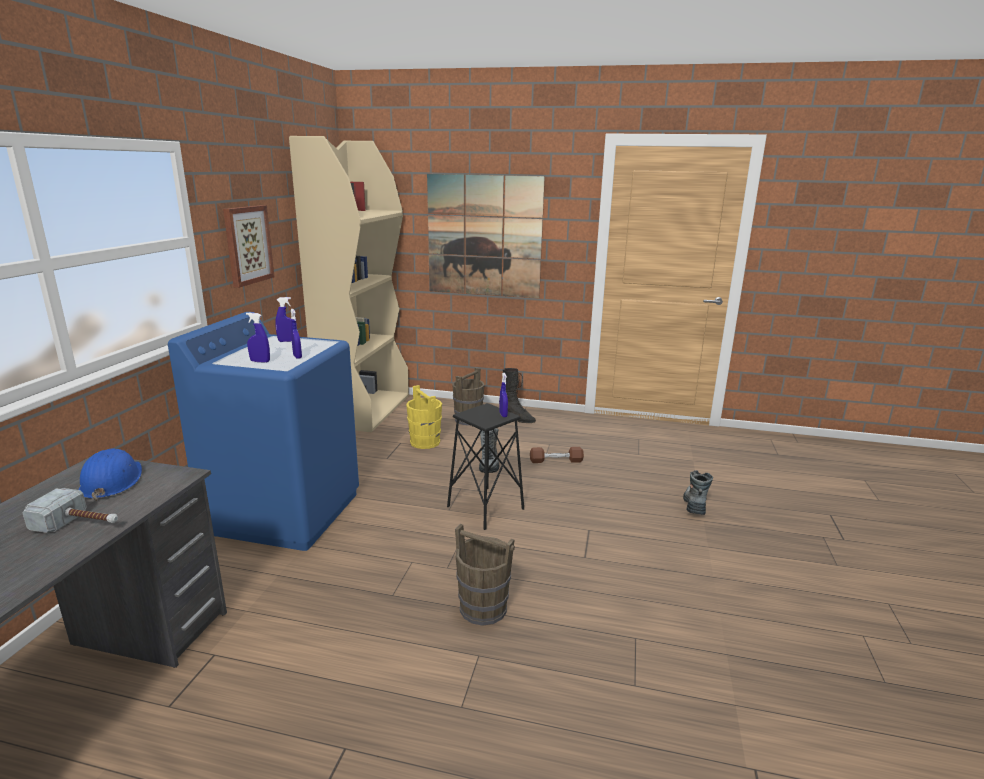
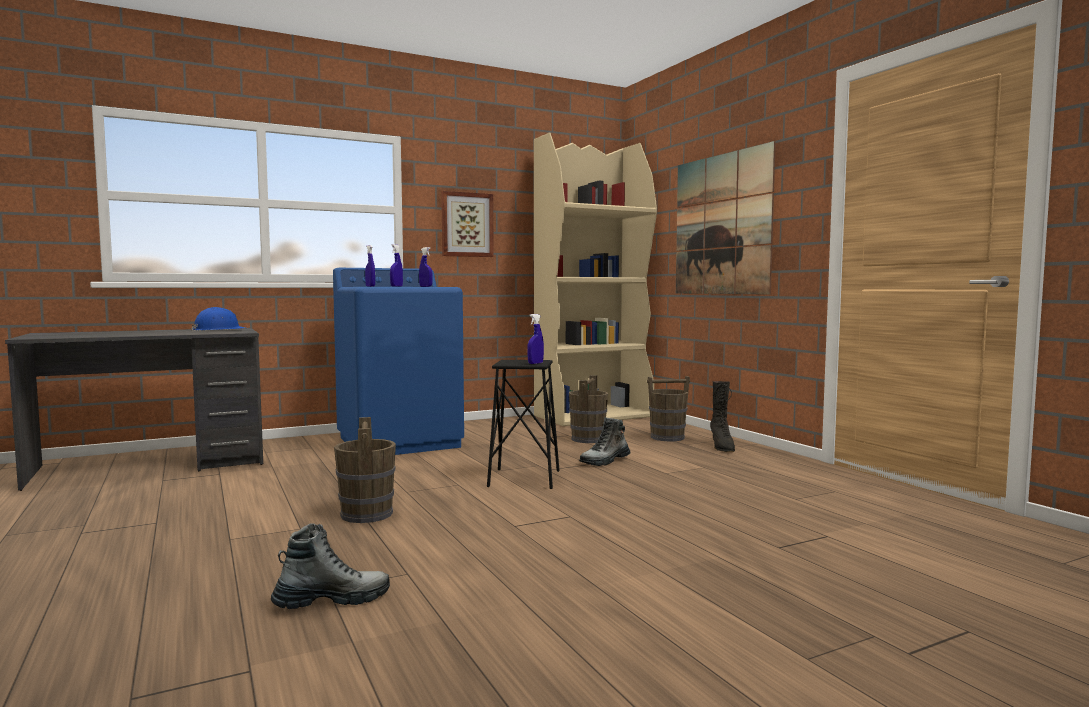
camera: 50 degrees right, 15 degrees down
(81, 524) = (162, 333): hammer -> none
(425, 442) = (588, 439): yellow bucket -> brown bucket
(556, 461) = (676, 476): brown dumbbell -> none
(695, 504) = (749, 545): boot -> boot (332, 601)

